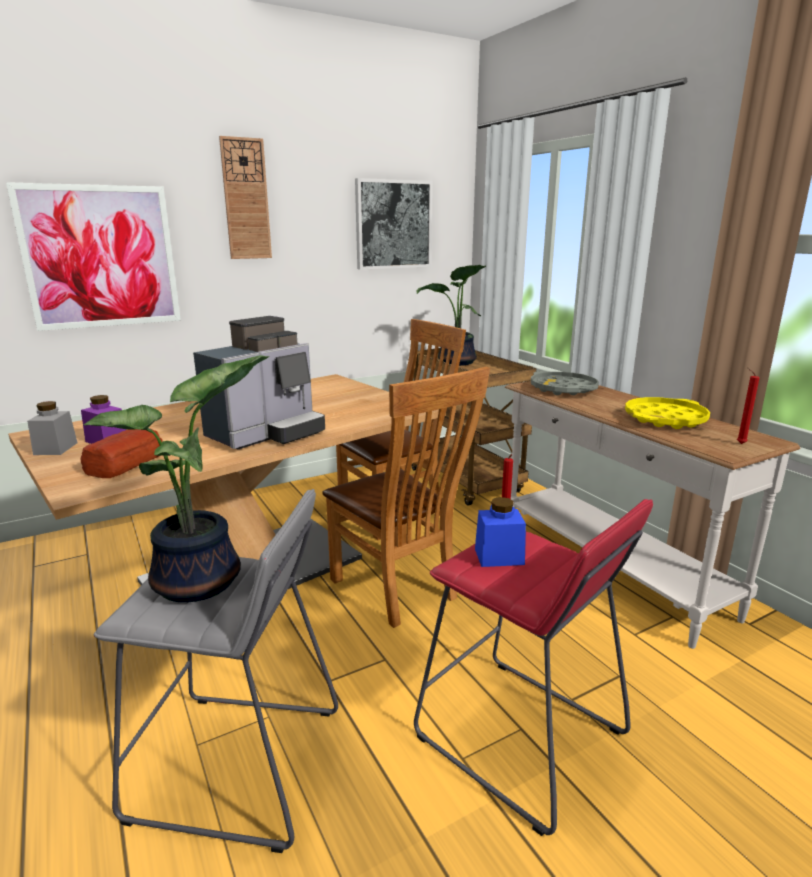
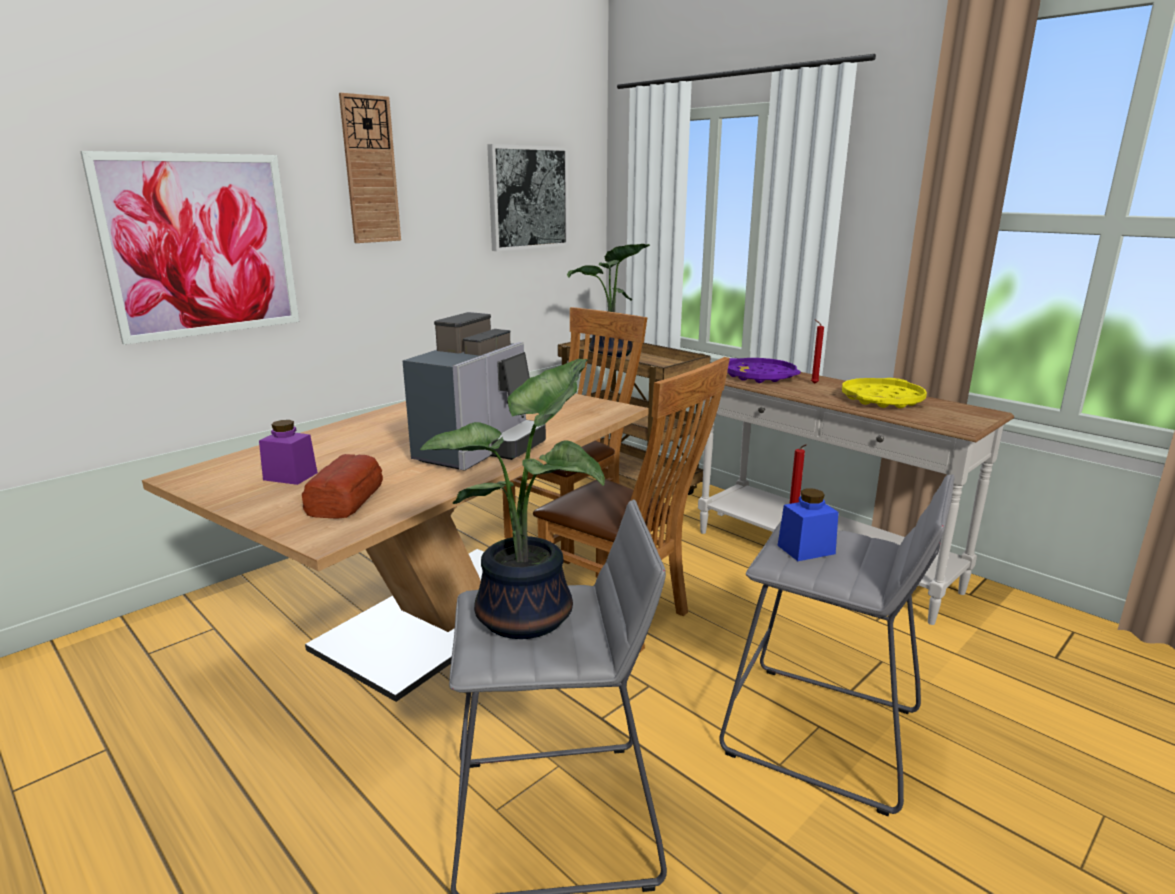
camera: 15 degrees left, 0 degrees up
(55, 448) = (233, 491): grey jar -> none
(520, 737) = (822, 733): red stool -> grey stool
(563, 389) = (759, 376): grey tray -> purple tray
(739, 443) = (965, 417): red candle -> red candle (813, 383)

